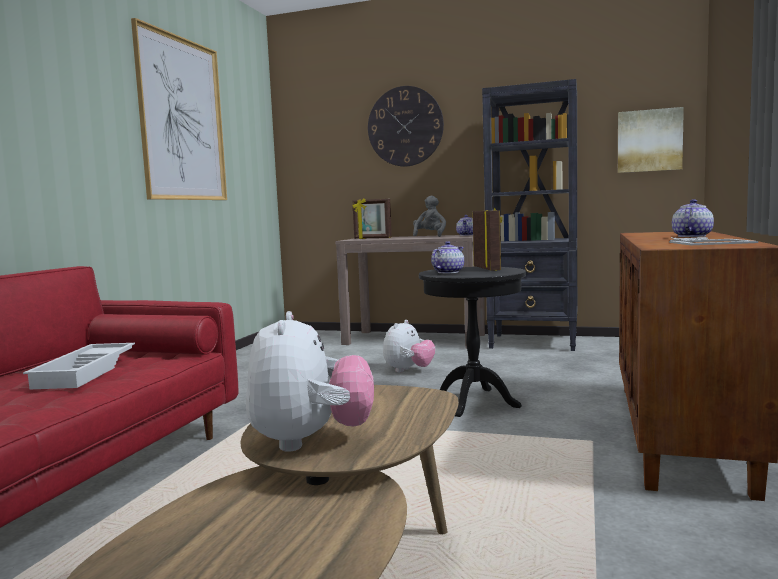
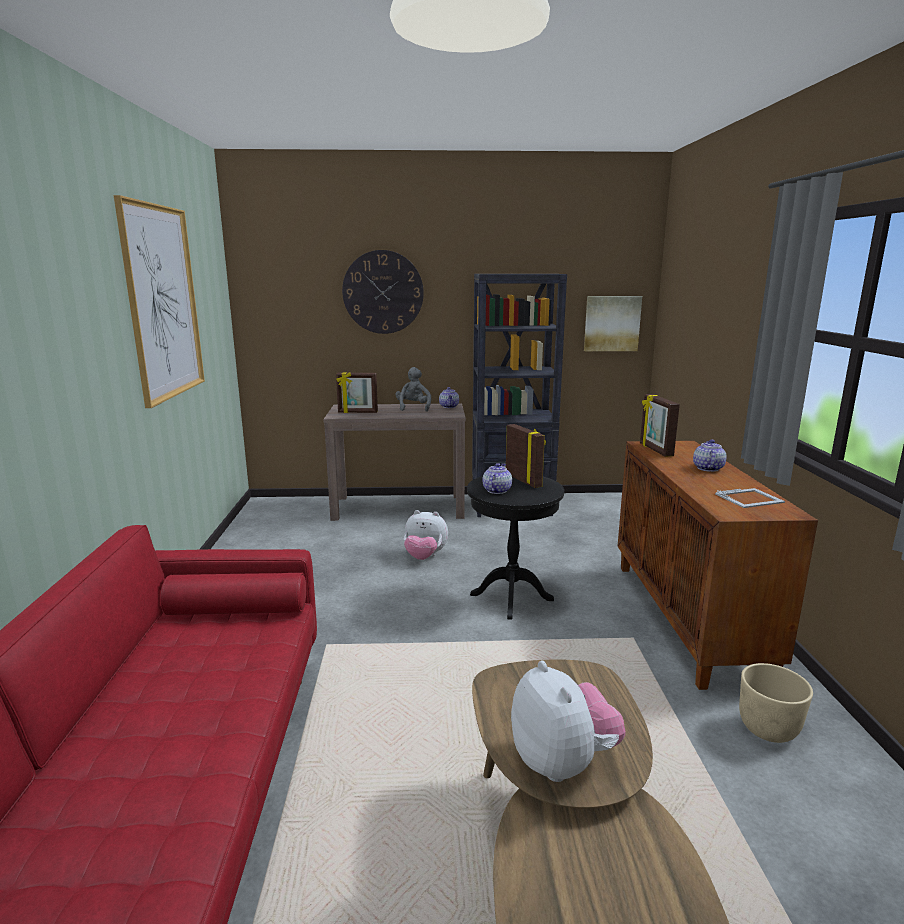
camera: 20 degrees left, 10 degrees up
(87, 372) = (207, 664): white tray -> none
(408, 370) = (425, 557): plush toy -> plush toy turned 90 degrees clockwise
(644, 233) = (655, 450): none -> picture frame
(719, 535) = (769, 730): none -> beige planter

